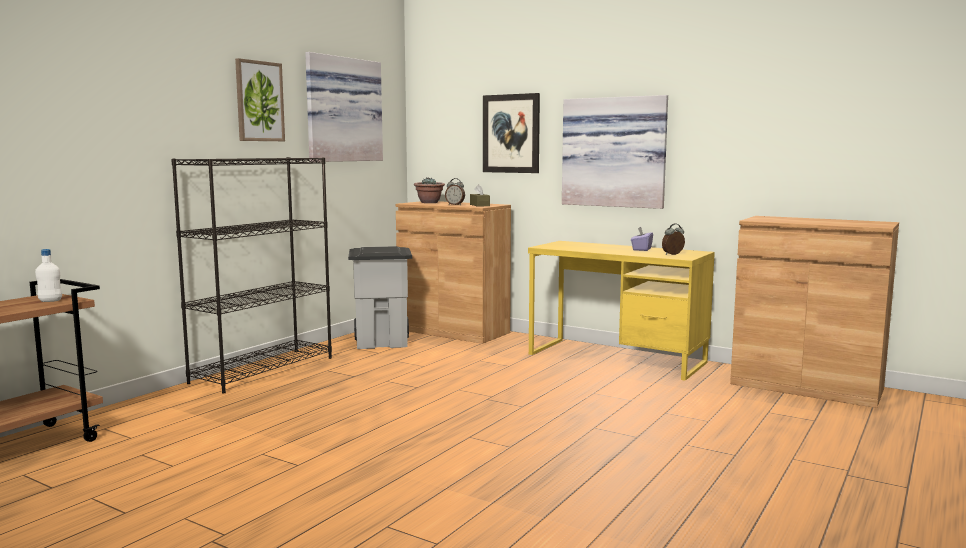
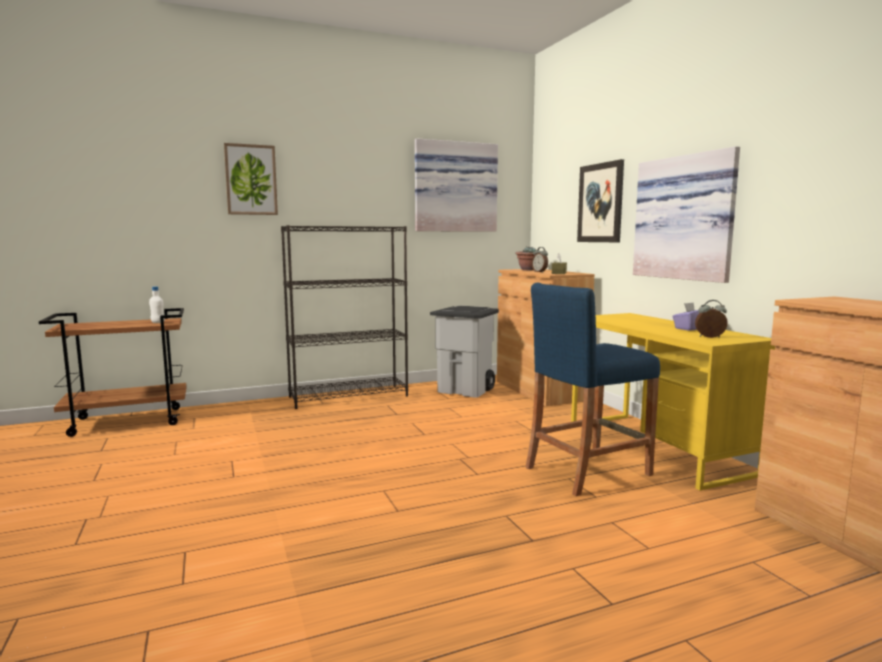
camera: 35 degrees right, 0 degrees up
(259, 101) = (367, 181): picture -> picture (251, 180)
(597, 385) = (587, 471): none -> blue stool

